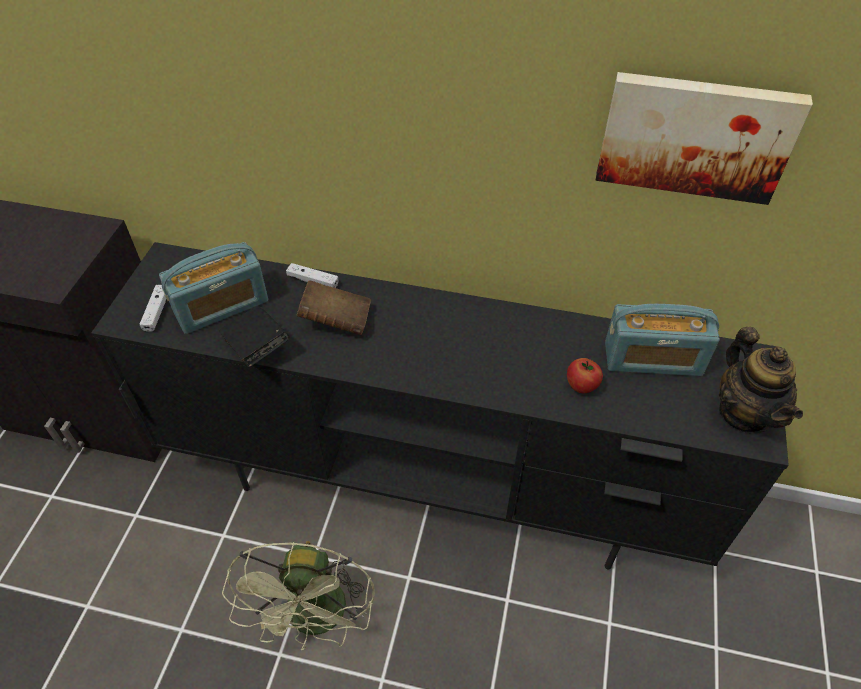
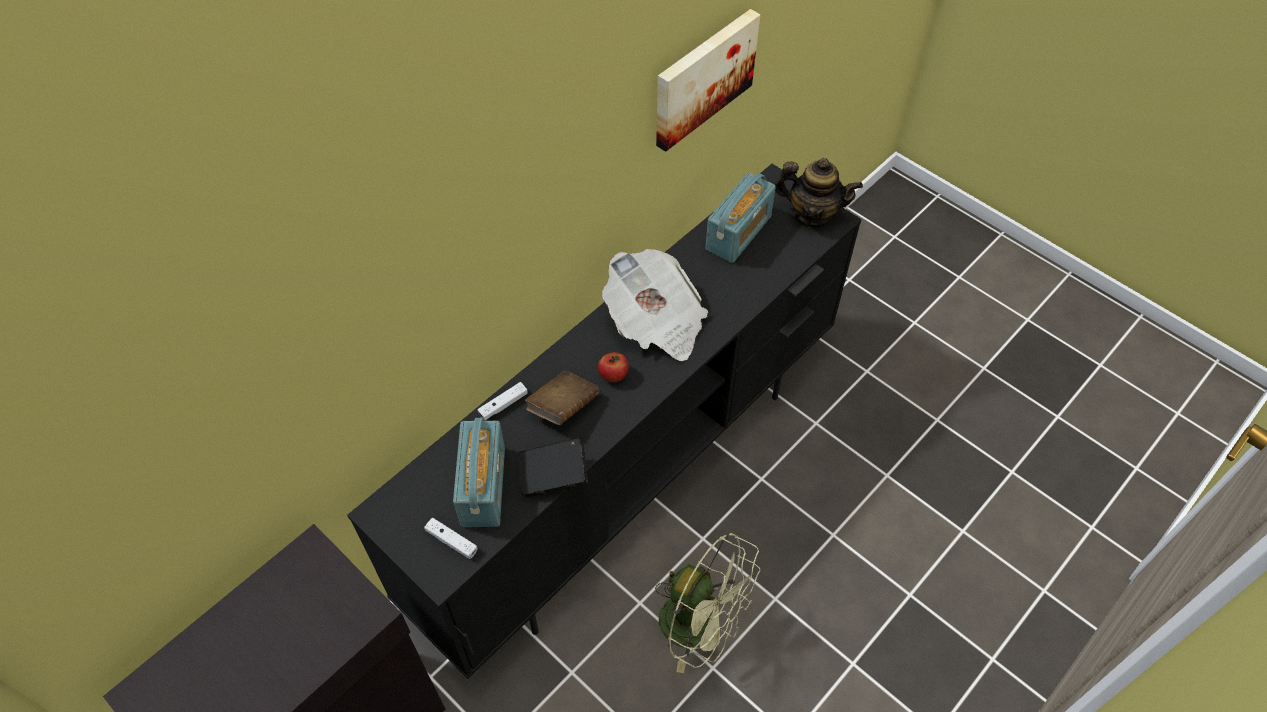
camera: 60 degrees left, 5 degrees up
(482, 343) = (656, 322): none -> newspaper
(581, 386) = (735, 286): apple -> apple (613, 375)

